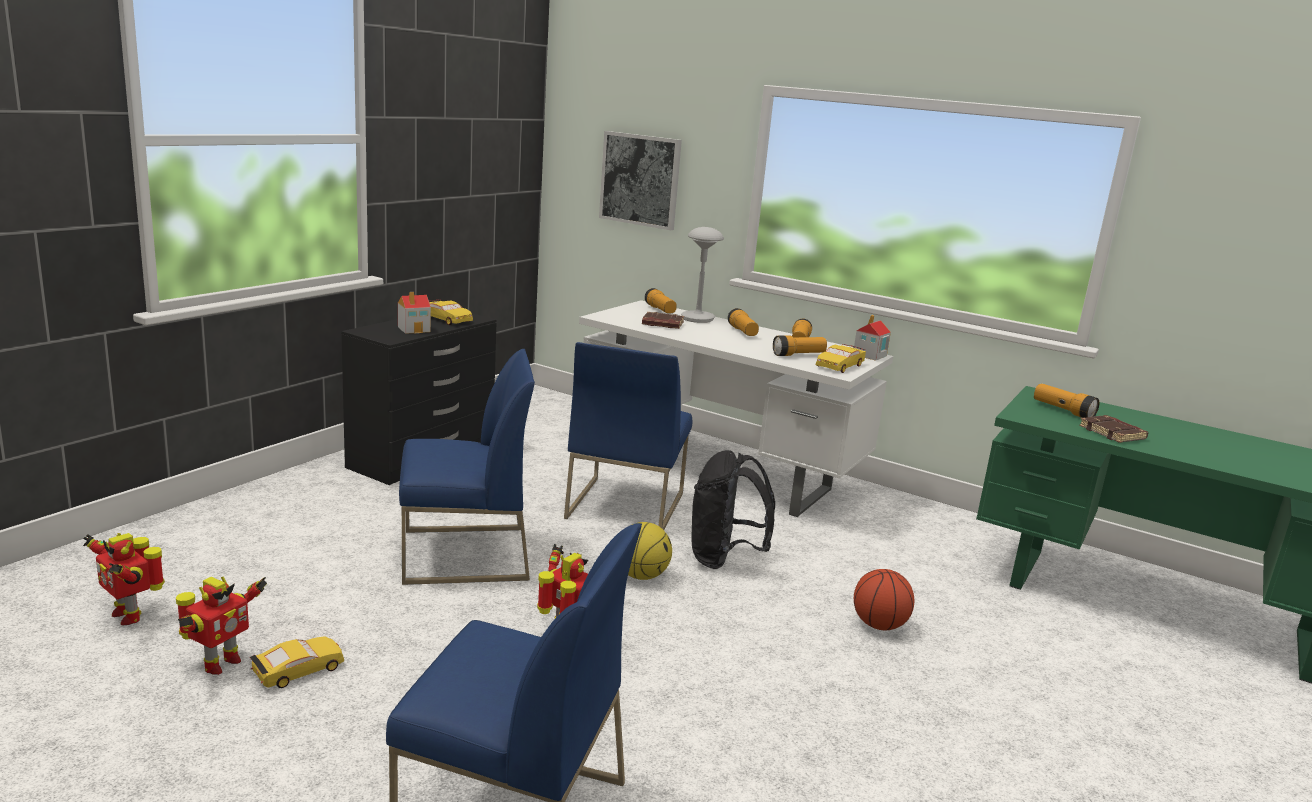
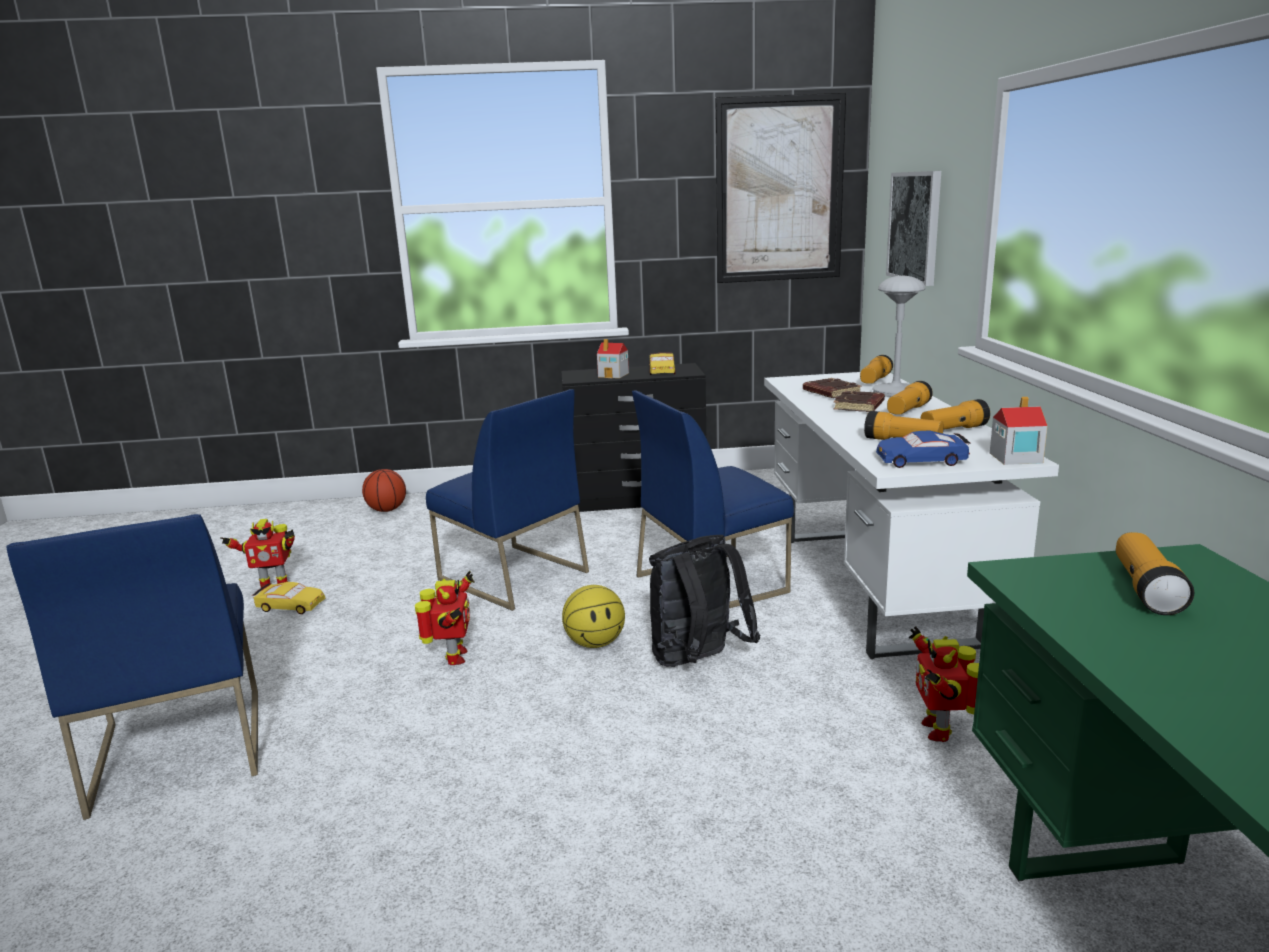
camera: 55 degrees right, 0 degrees up
(129, 615) = (299, 543): toy robot -> toy robot (939, 729)
(491, 135) = (779, 190): none -> picture
(839, 366) = (921, 460): yellow toy car -> blue toy car
(878, 625) = (711, 800): basketball -> basketball (386, 510)
(1113, 433) = (1141, 645): brown book -> brown book (859, 406)

